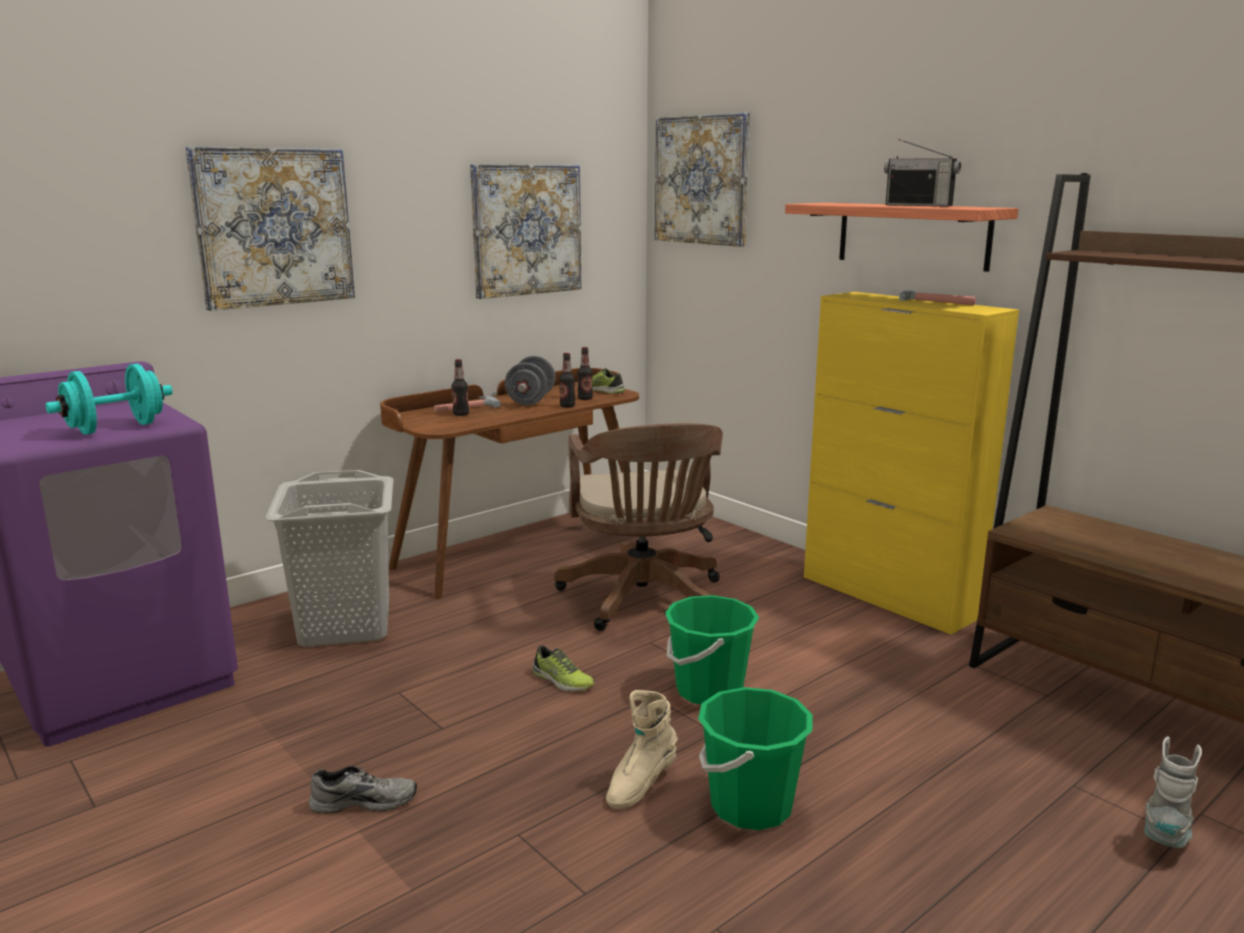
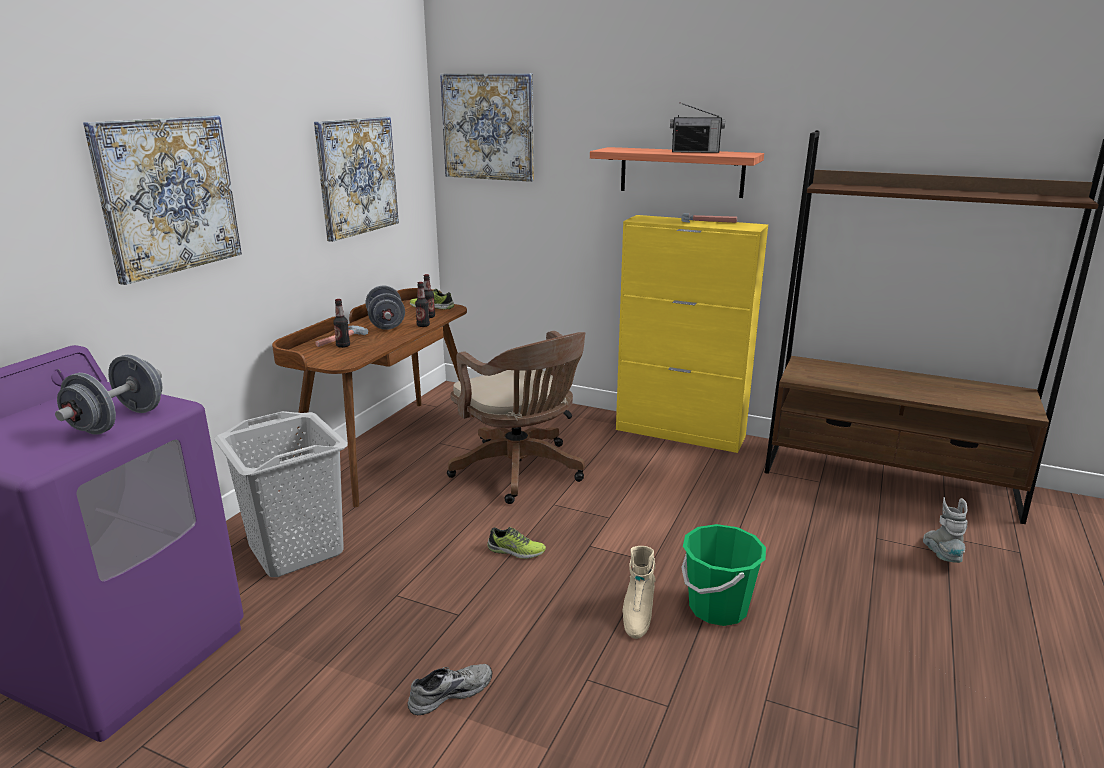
camera: 25 degrees left, 5 degrees up
(116, 428) = (118, 422): turquoise dumbbell -> grey dumbbell
(709, 690) = (624, 531): green bucket -> none

